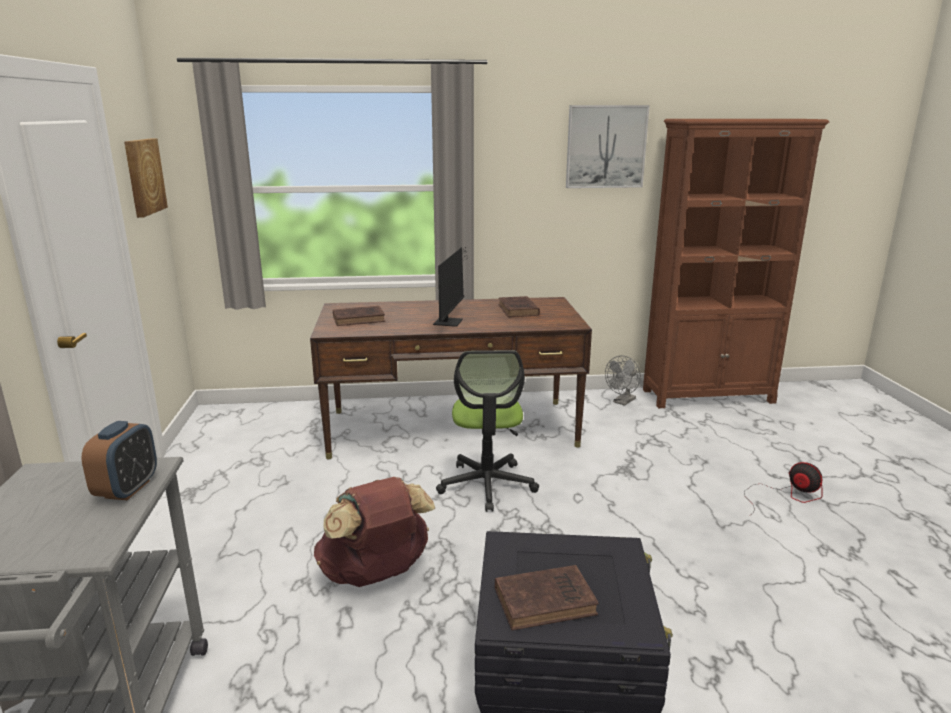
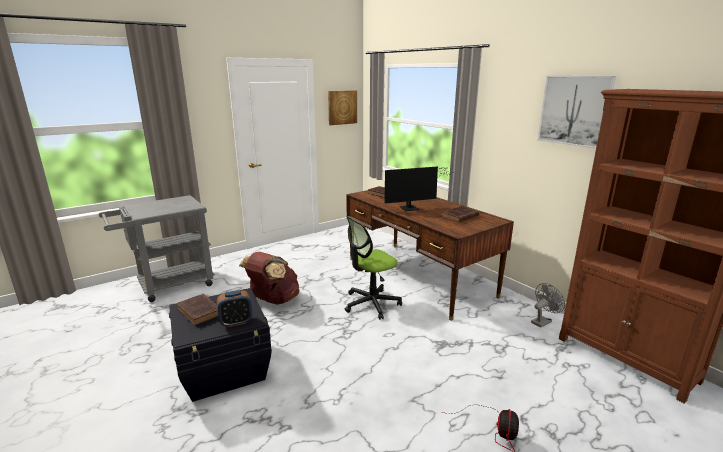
camera: 60 degrees right, 0 degrees up
(127, 489) = (178, 208): alarm clock -> alarm clock (236, 322)
(622, 402) = (543, 321): grey fan -> grey fan turned 135 degrees clockwise

